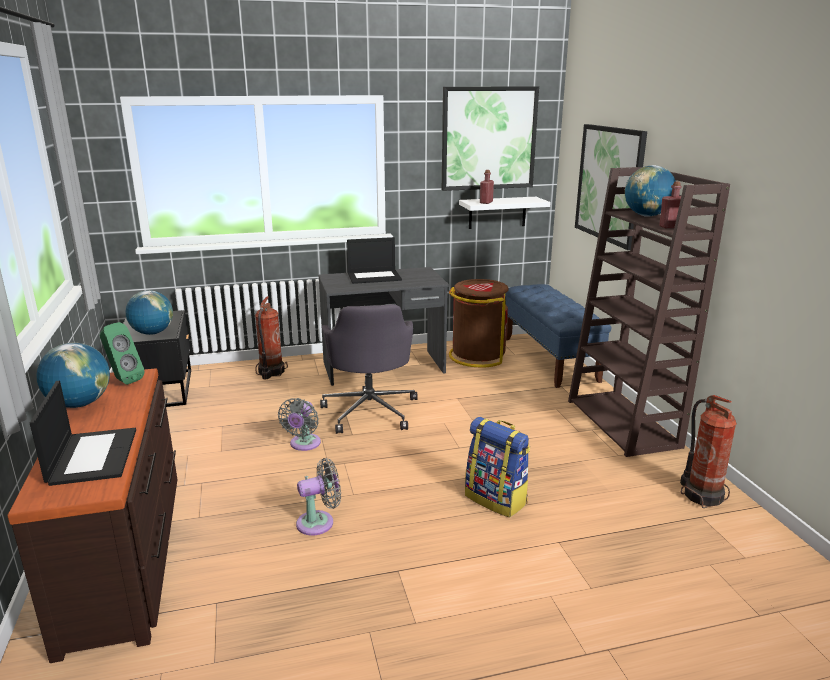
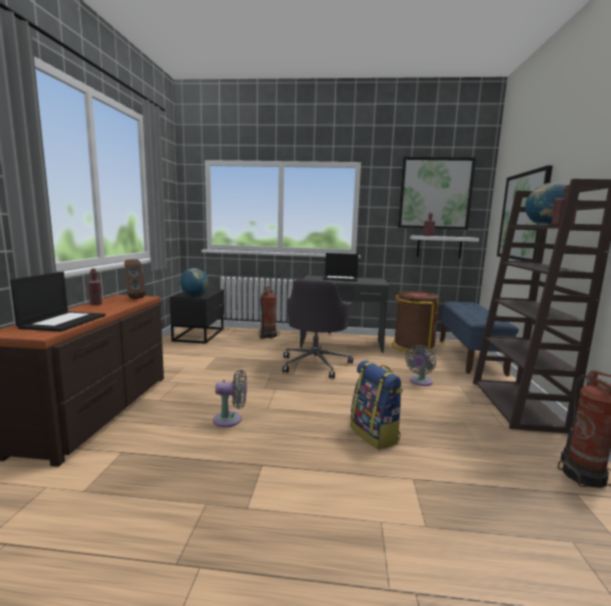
camera: 20 degrees right, 10 degrees down
(80, 404) = (96, 303): globe -> red bottle
(123, 380) = (134, 298): green speaker -> brown speaker
(304, 444) = (257, 374): grey fan -> grey fan (420, 382)

